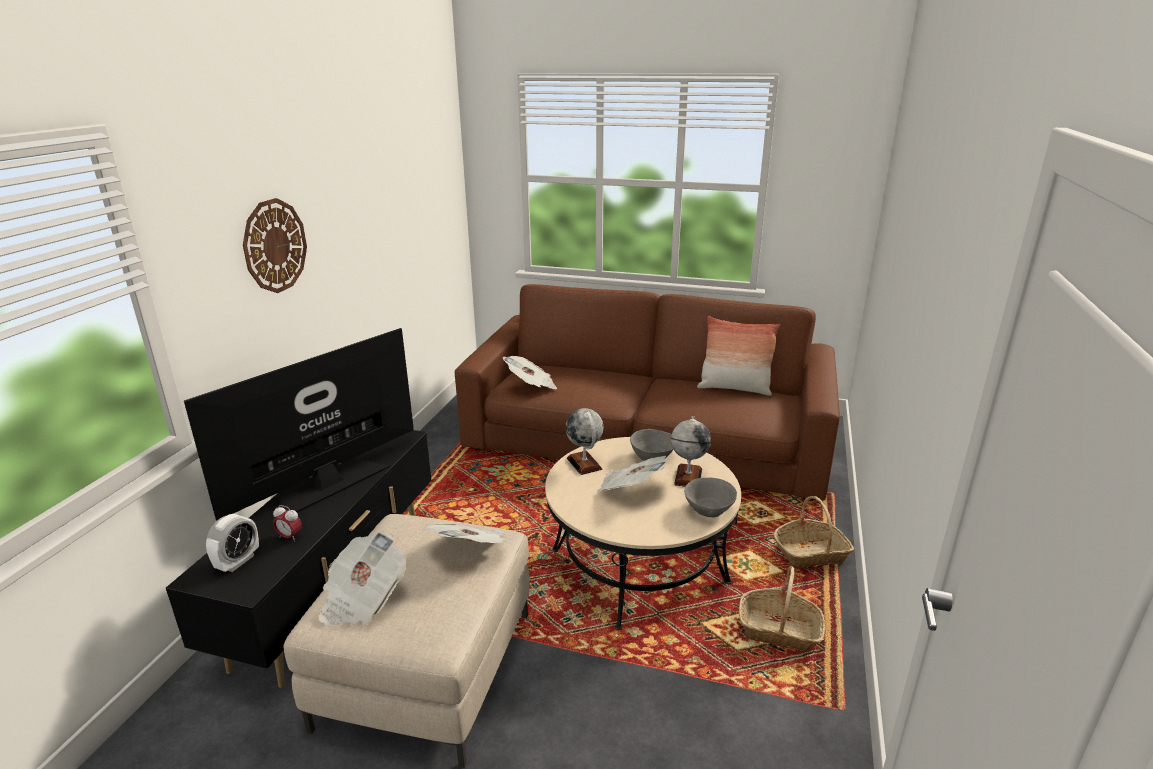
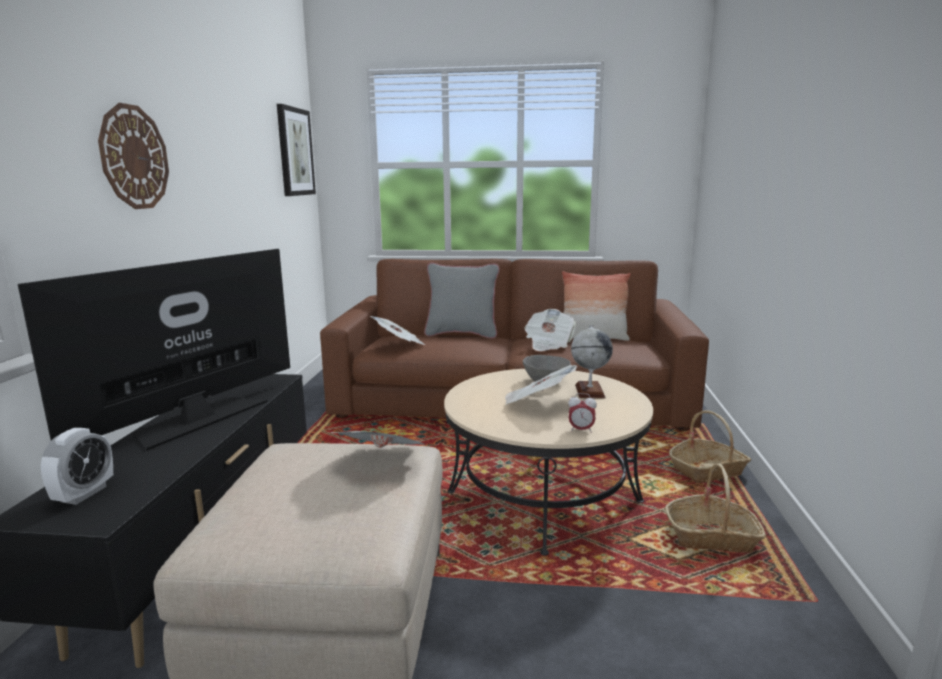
camera: 10 degrees left, 10 degrees down
(290, 537) = (153, 466): alarm clock -> alarm clock (581, 430)
(363, 599) = (260, 517): newspaper -> newspaper (548, 344)
(440, 171) = (295, 152): none -> picture
(584, 463) = (479, 389): globe -> none
(601, 370) = (462, 334): none -> grey pillow
(708, 510) = (624, 412): grey bowl -> none

